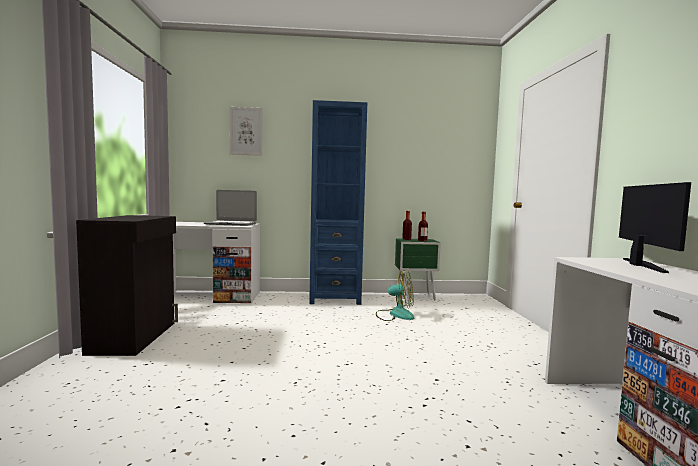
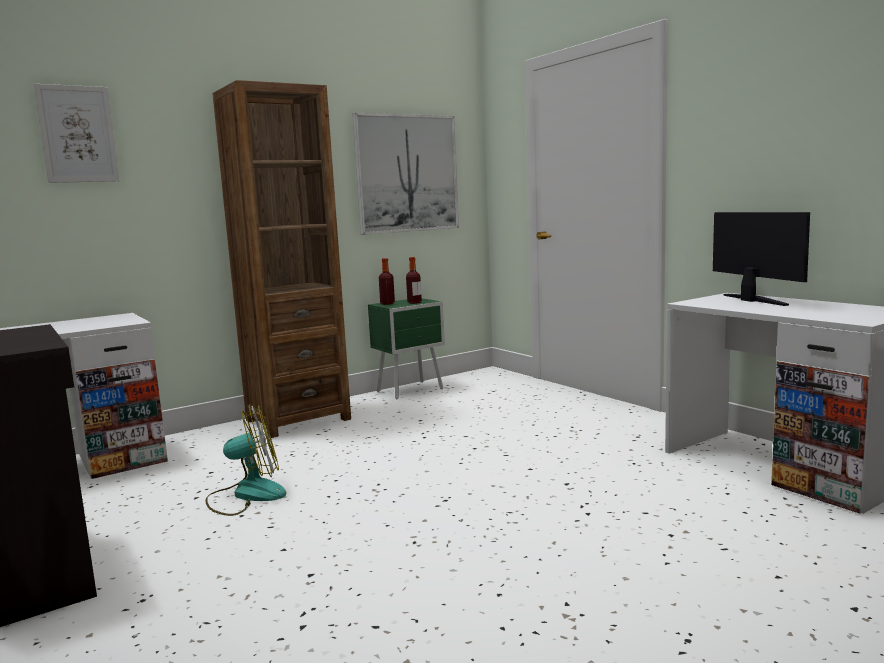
camera: 30 degrees left, 5 degrees up
(231, 224) = (88, 322): laptop -> none
(335, 298) = (298, 420): blue bookcase -> brown bookcase
(395, 314) = (418, 421): fan -> fan (247, 495)
(433, 160) = (407, 174): none -> picture

